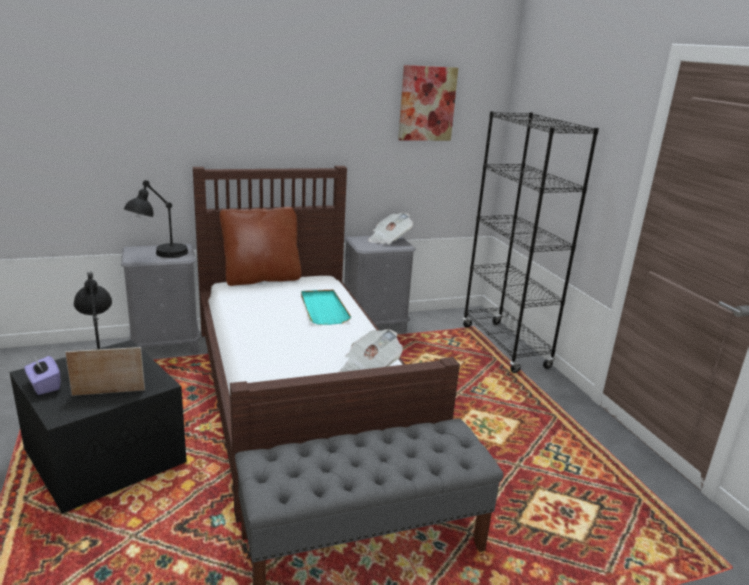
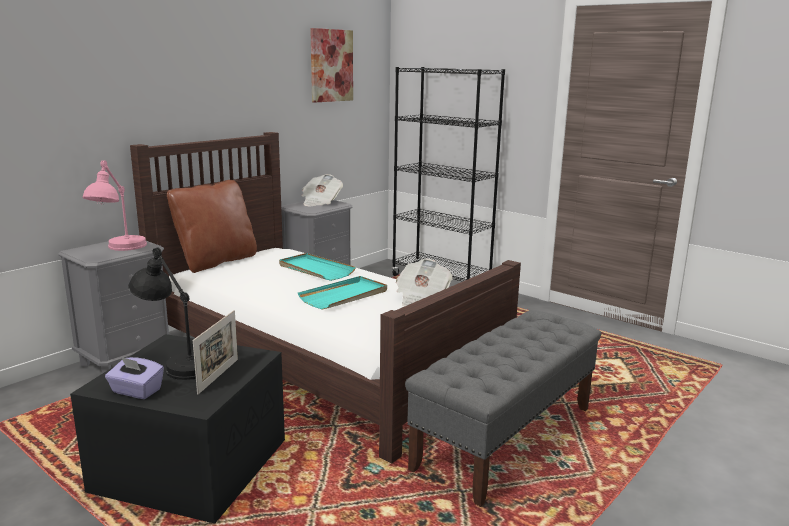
camera: 30 degrees left, 5 degrees down
(108, 392) = (218, 376): picture frame -> picture frame turned 150 degrees clockwise
(160, 256) = (119, 250): black table lamp -> pink table lamp
(307, 345) = (344, 296): none -> turquoise tray

